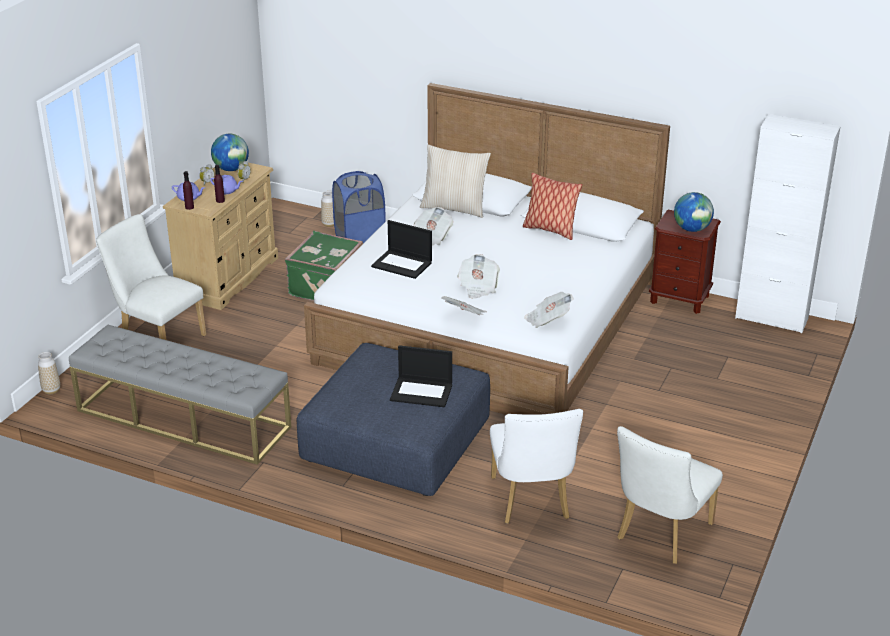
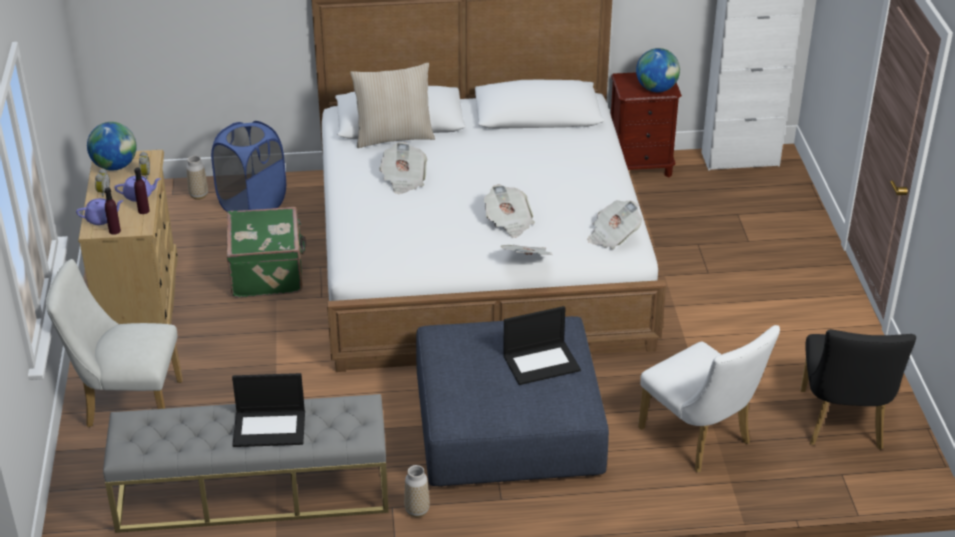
camera: 30 degrees left, 5 degrees up
(51, 390) = (56, 519): vase -> vase (417, 511)
(402, 264) = (405, 222): laptop -> laptop (270, 427)
(550, 230) = (517, 132): pillow -> none
(660, 535) = (842, 425): white chair -> black chair

